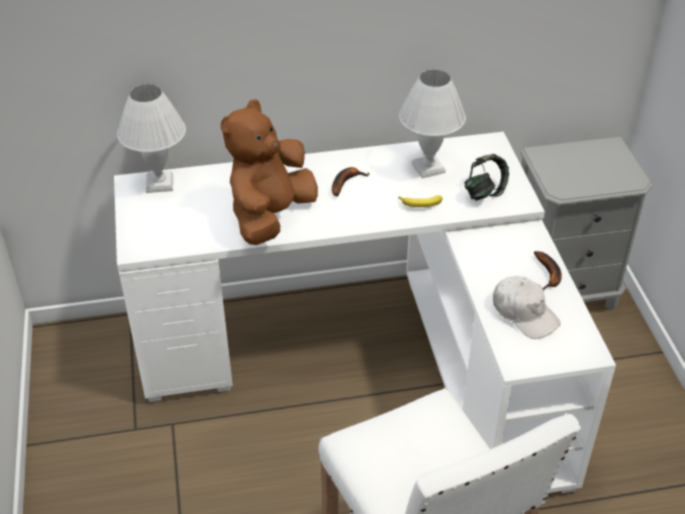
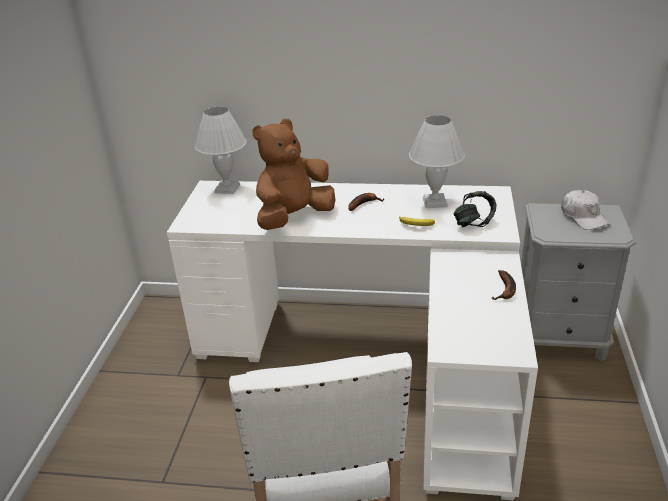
camera: 20 degrees right, 10 degrees down
(524, 313) = (470, 314): white cap -> white cap (583, 217)

